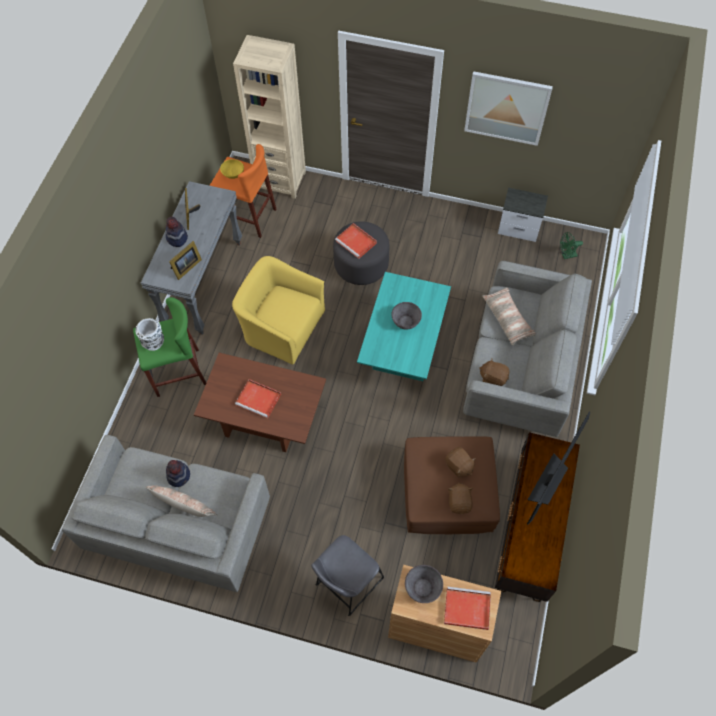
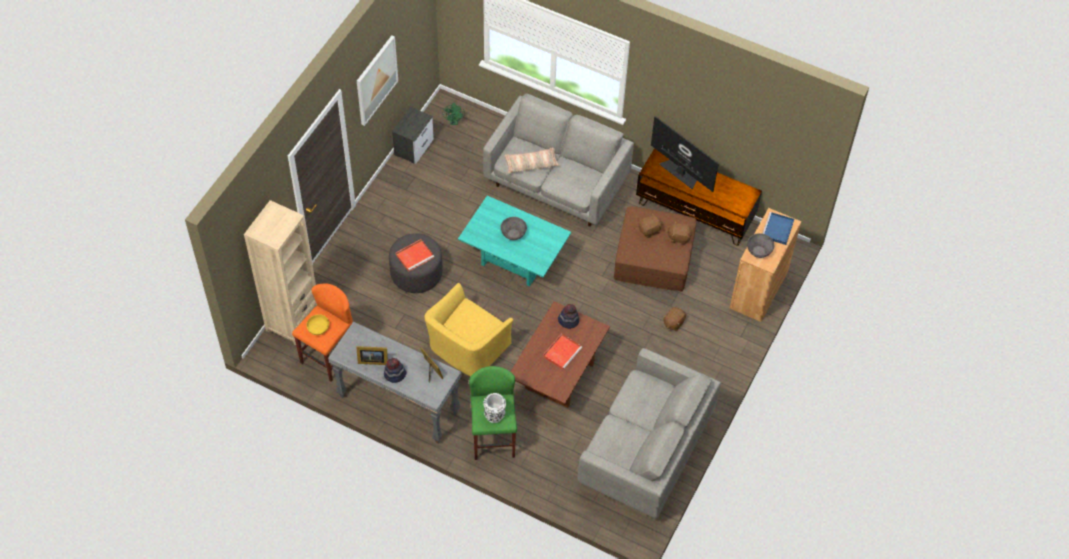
camera: 80 degrees left, 5 degrees down
(179, 475) = (620, 419): hat -> hat (568, 320)
(183, 505) = (648, 418): pillow -> none
(347, 583) = (715, 340): grey stool -> none
(466, 609) = (778, 230): red tray -> blue tray
(493, 377) = (582, 187): brown plush toy -> brown plush toy (673, 323)

